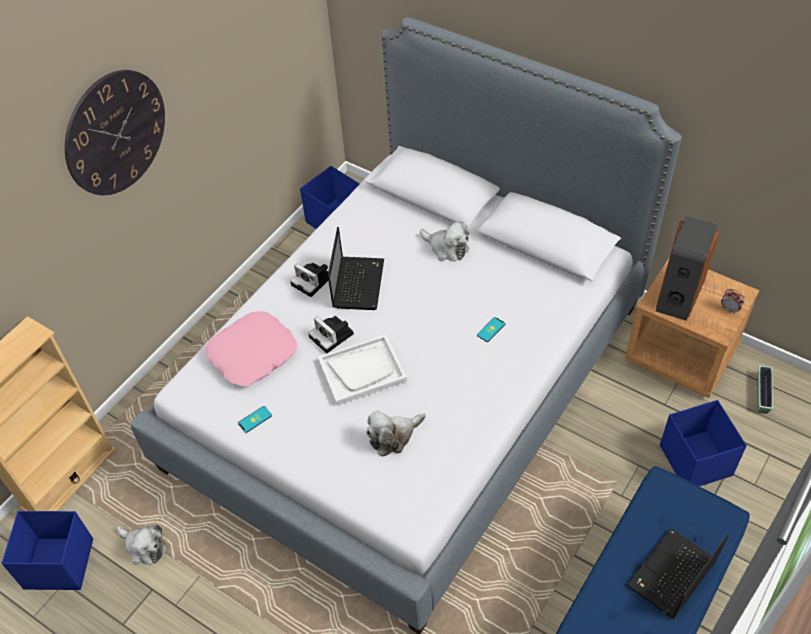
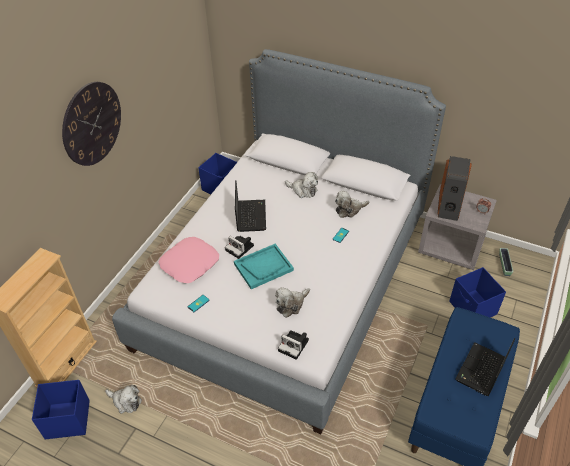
camera: 10 degrees left, 5 degrees down
(313, 281) = (221, 217): camera -> camera (294, 345)
(362, 370) = (263, 267): white tray -> turquoise tray
(513, 287) = (349, 209): none -> plush toy
(681, 354) = (451, 247): brown nightstand -> grey nightstand

